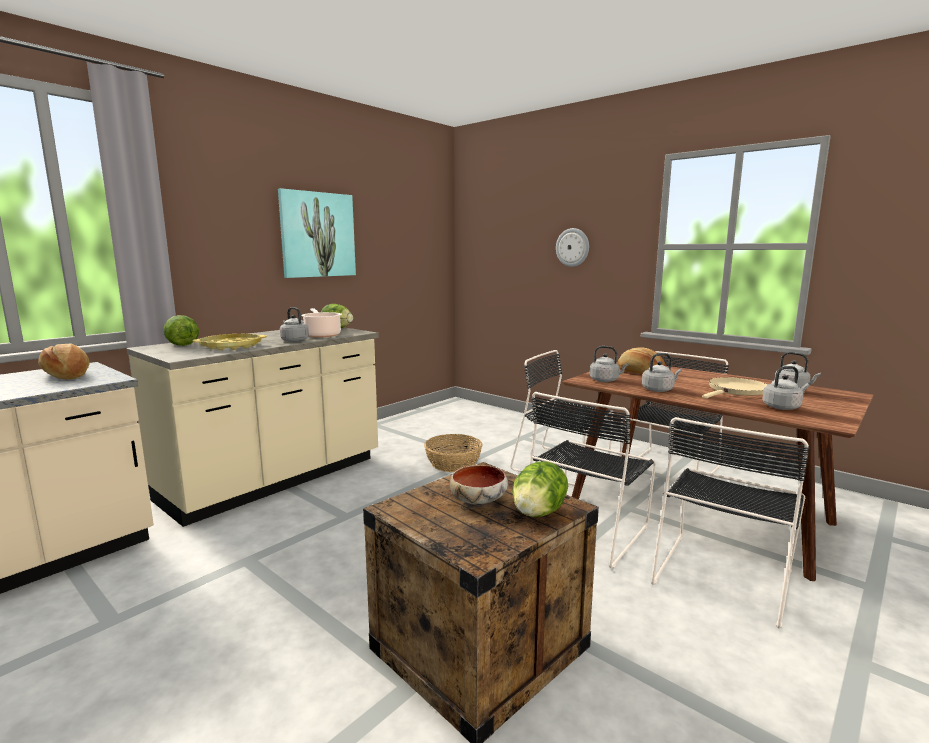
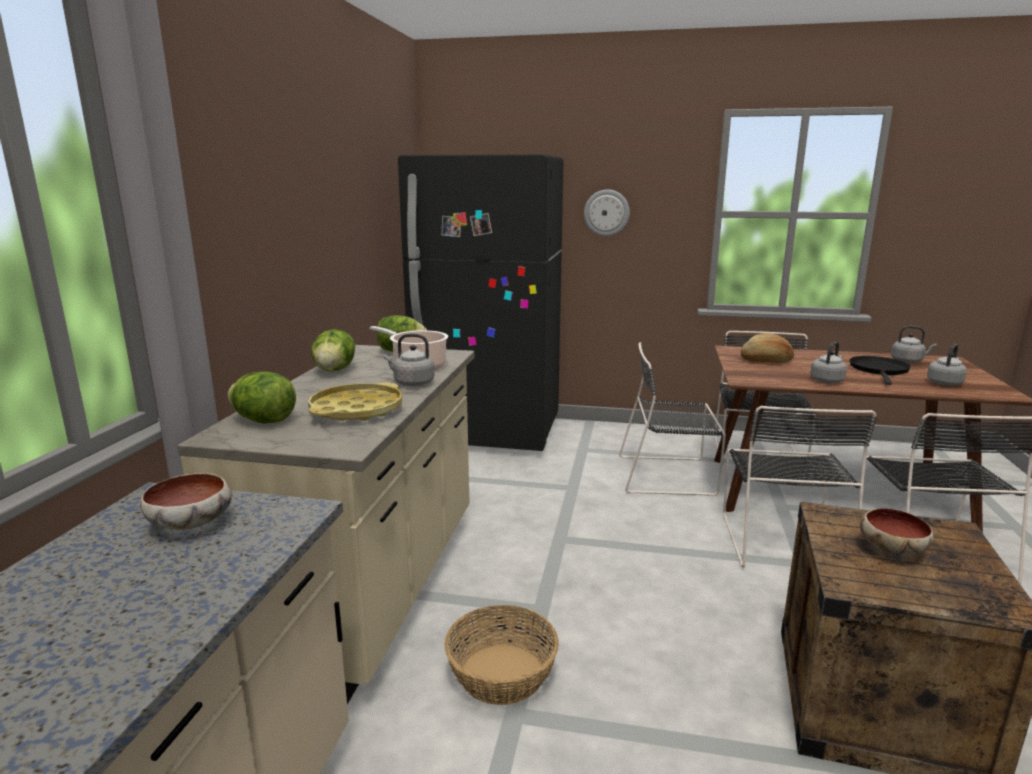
camera: 30 degrees left, 5 degrees up
(68, 375) = (192, 524): bread -> bowl
(318, 235) = (319, 207): picture -> none
(453, 463) = (558, 501): basket -> basket (501, 673)
(472, 416) = (489, 433): none -> black fridge
(538, 513) = (956, 546): lettuce -> lettuce (334, 370)
(605, 380) = (763, 376): grey kettle -> none
(736, 391) = (879, 370): beige frying pan -> black frying pan

